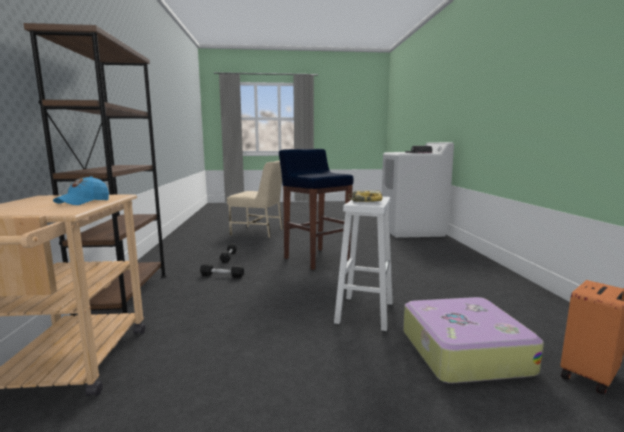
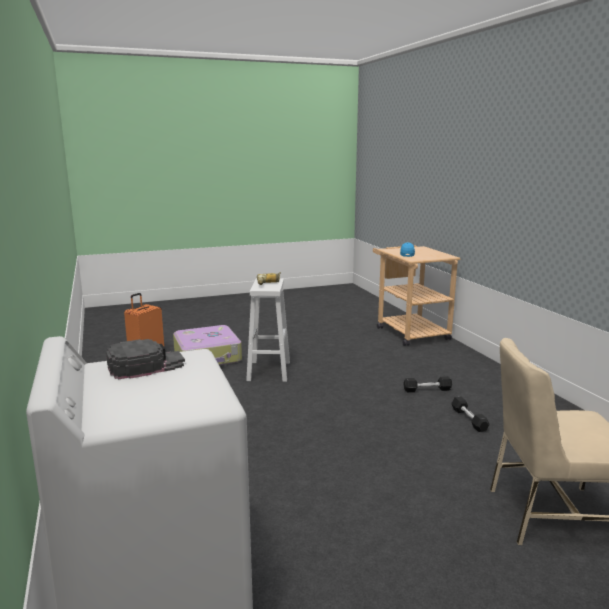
camera: 165 degrees right, 5 degrees up
(125, 296) = (469, 362): brown bookcase -> none
(316, 258) = (349, 432): blue stool -> none

